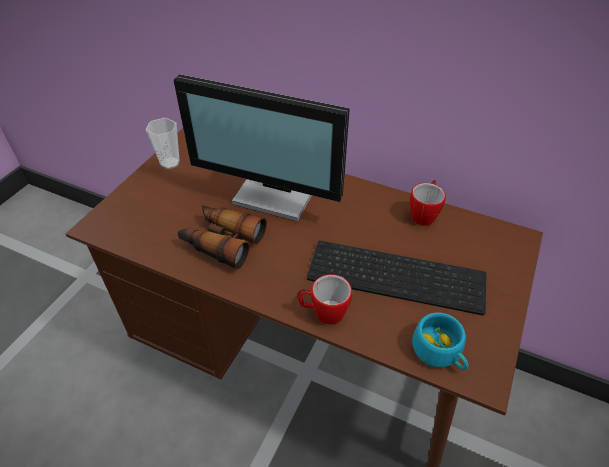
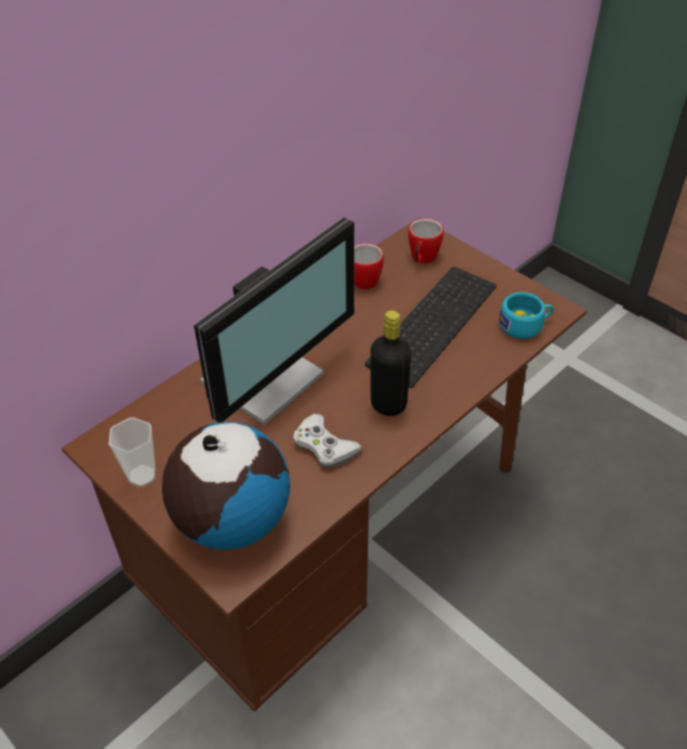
camera: 70 degrees left, 0 degrees up
(141, 213) = (231, 520): none -> globe
(222, 241) = (324, 446): binoculars -> white game controller
(281, 269) = (388, 404): none -> black bottle
(323, 313) = (457, 386): mug -> mug (422, 259)

